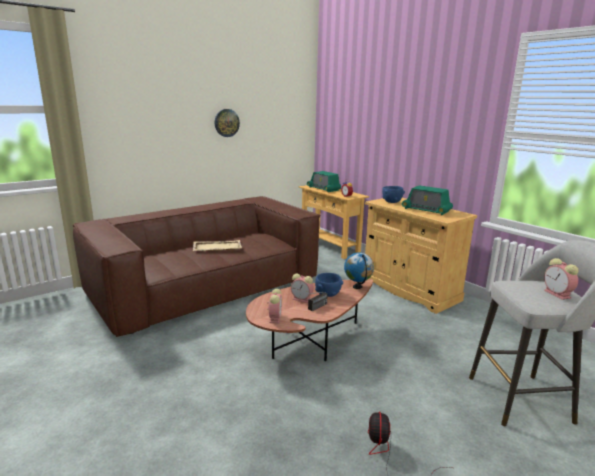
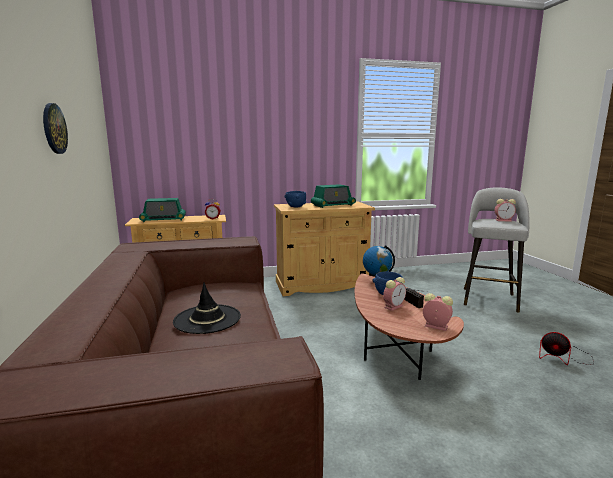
camera: 65 degrees left, 5 degrees down
(216, 247) = (207, 319): beige tray -> black hat

